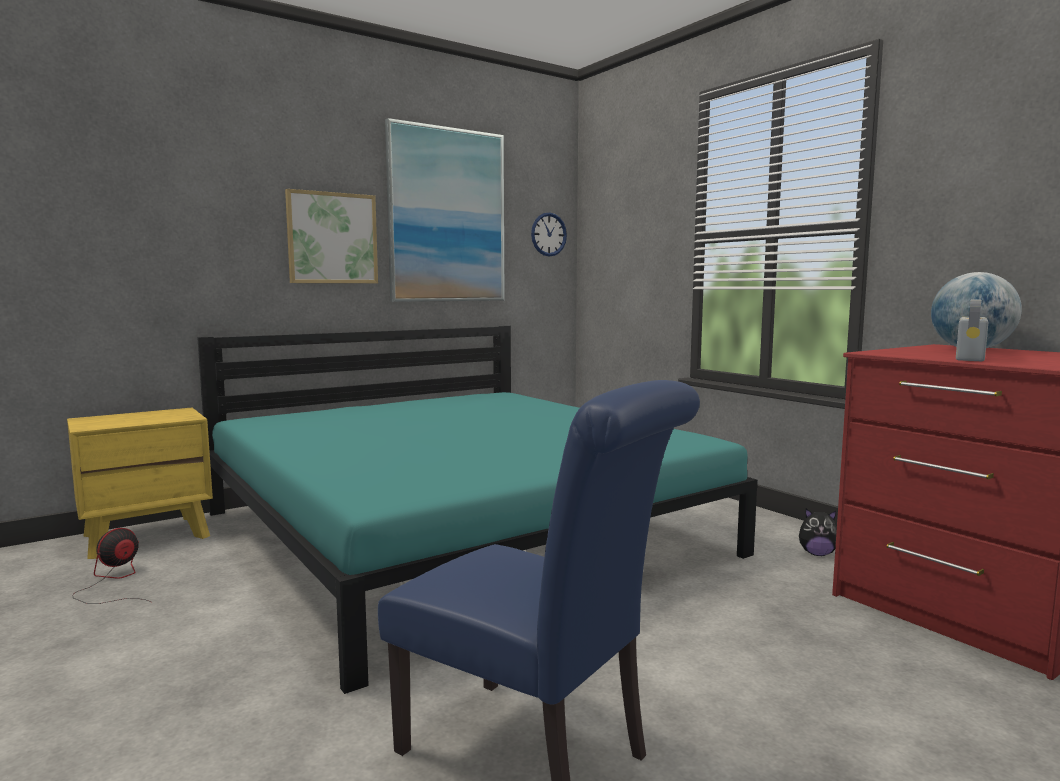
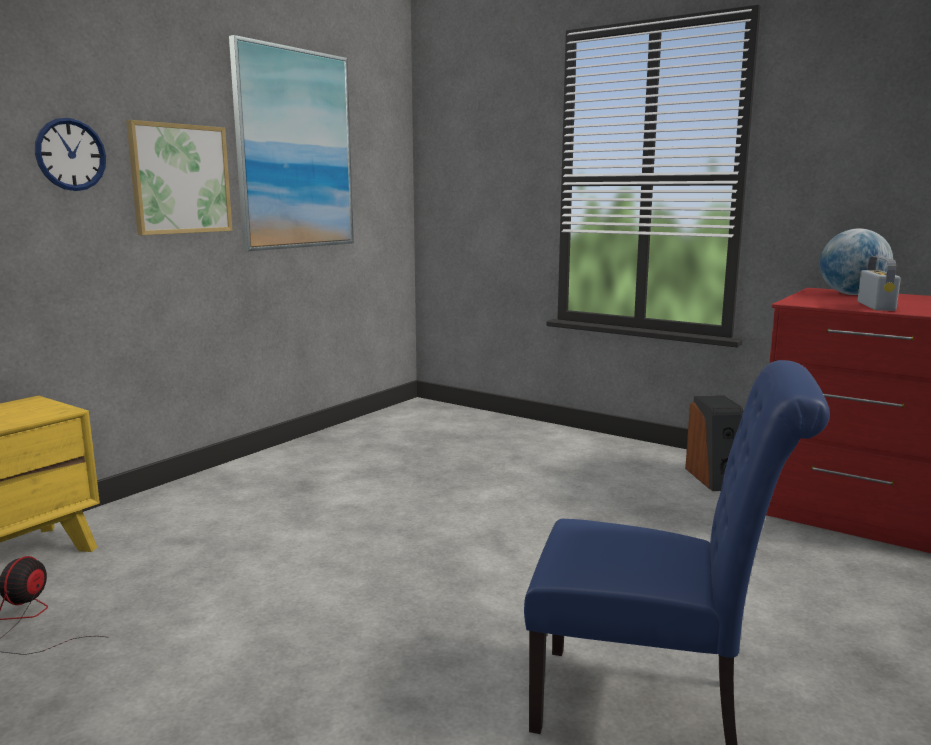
camera: 20 degrees left, 5 degrees up
(459, 532) = (383, 502): turquoise bed -> none
(548, 234) = (389, 168): wall clock -> wall clock (70, 154)
(817, 554) = (715, 478): plush toy -> speaker

